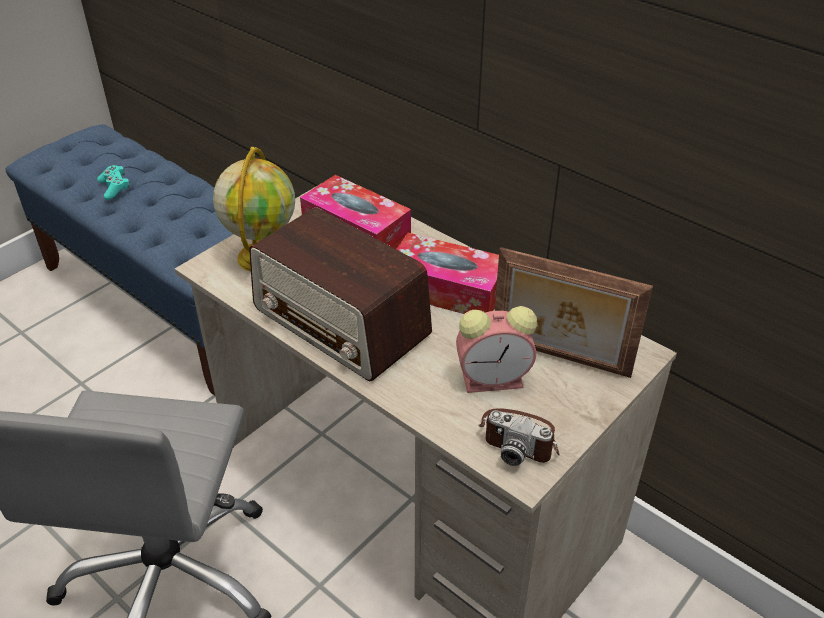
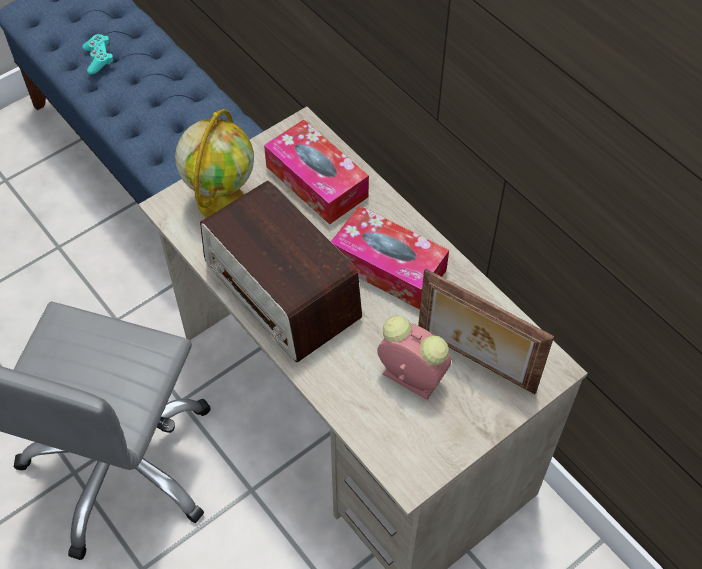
camera: 10 degrees right, 15 degrees up
(495, 379) = (409, 376): alarm clock -> alarm clock turned 150 degrees counterclockwise
(520, 438) = (415, 443): camera -> none

